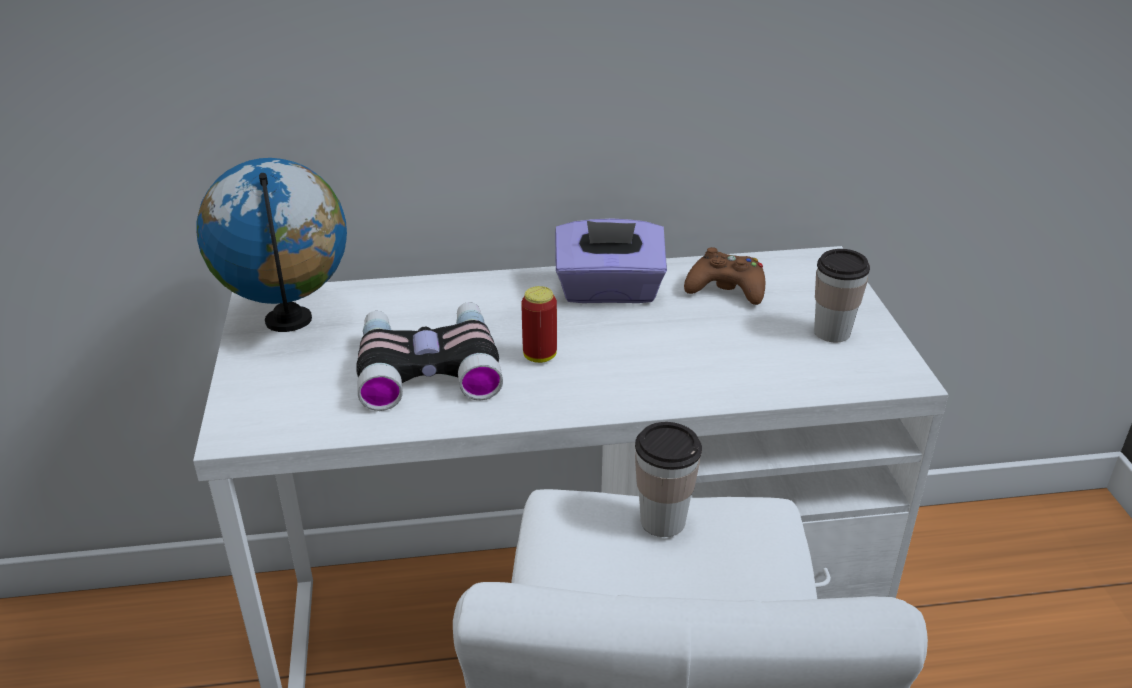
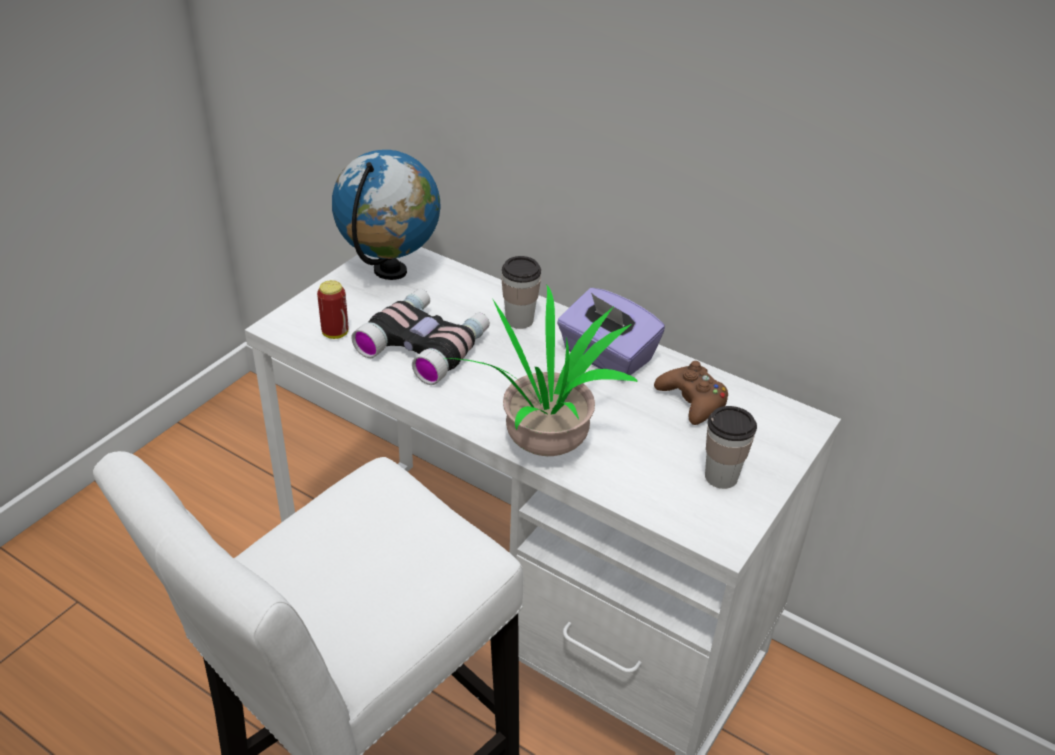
camera: 40 degrees right, 5 degrees up
(540, 356) = (498, 376): can -> can (335, 333)
(662, 386) = (544, 441): none -> potted plant
(663, 521) = (422, 521): cup -> cup (519, 320)

